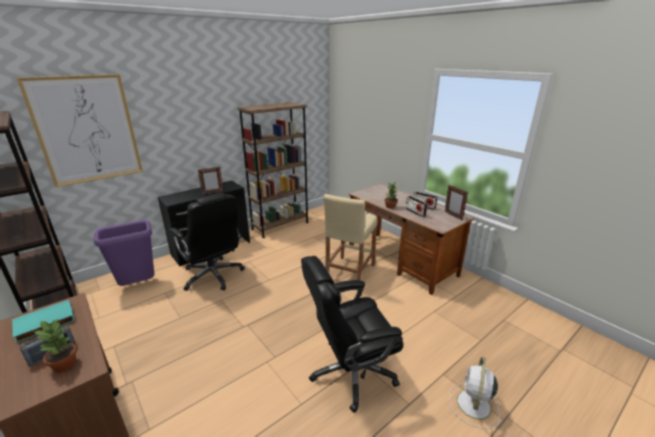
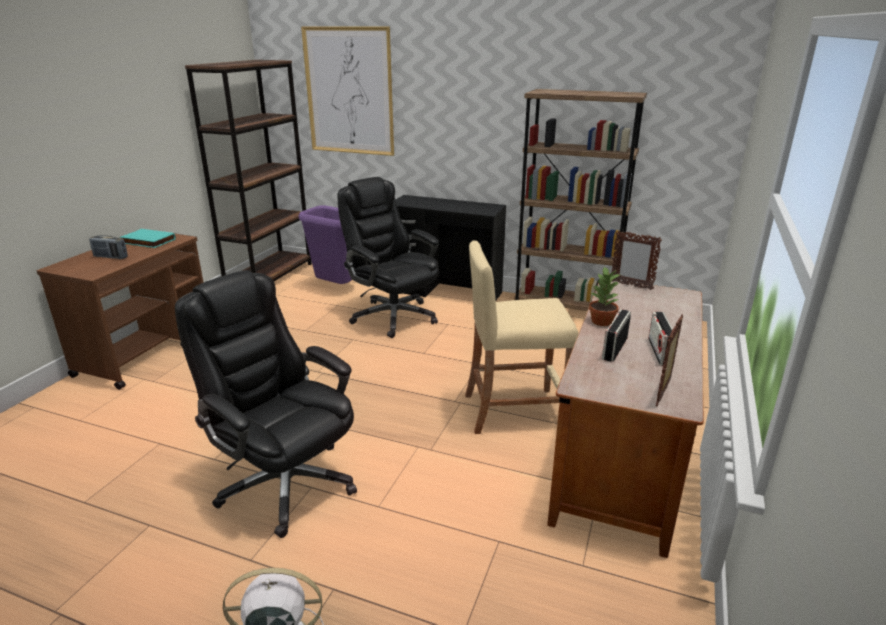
camera: 60 degrees right, 0 degrees up
(65, 364) = (98, 265): potted plant -> none
(212, 193) = (450, 209): picture frame -> picture frame (631, 285)
(213, 276) = (392, 316): black office chair -> black office chair turned 120 degrees clockwise

